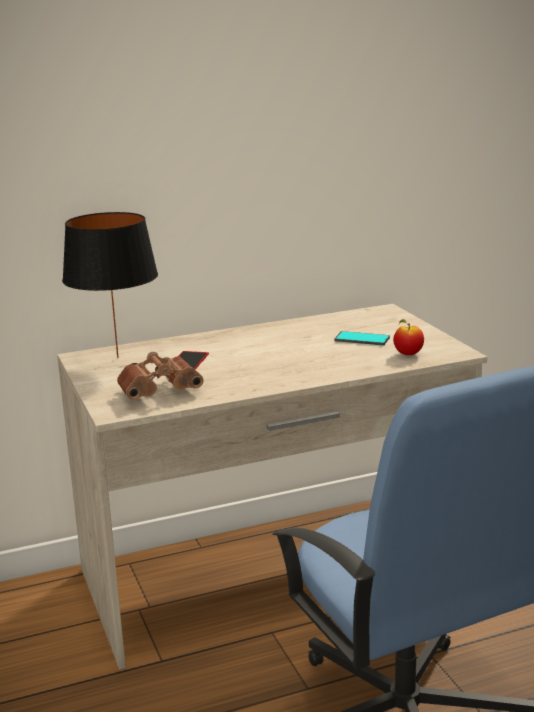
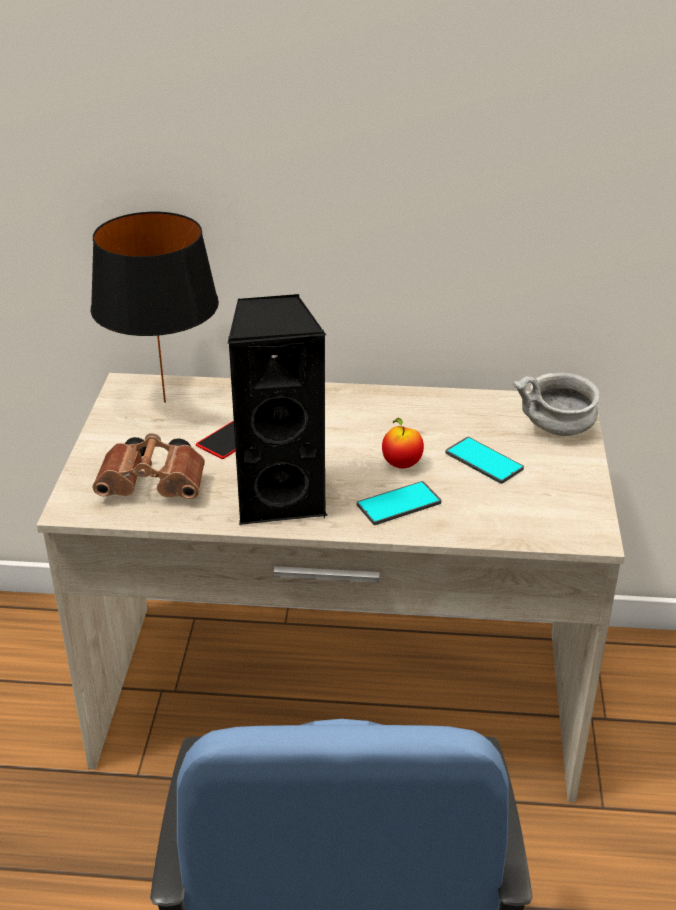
camera: 25 degrees right, 15 degrees up
(253, 378) = (280, 498): none -> black speaker
(332, 365) = (398, 504): none -> phone
(389, 319) = (557, 429): none -> grey bowl
(408, 354) = (517, 514): apple -> apple (401, 464)

